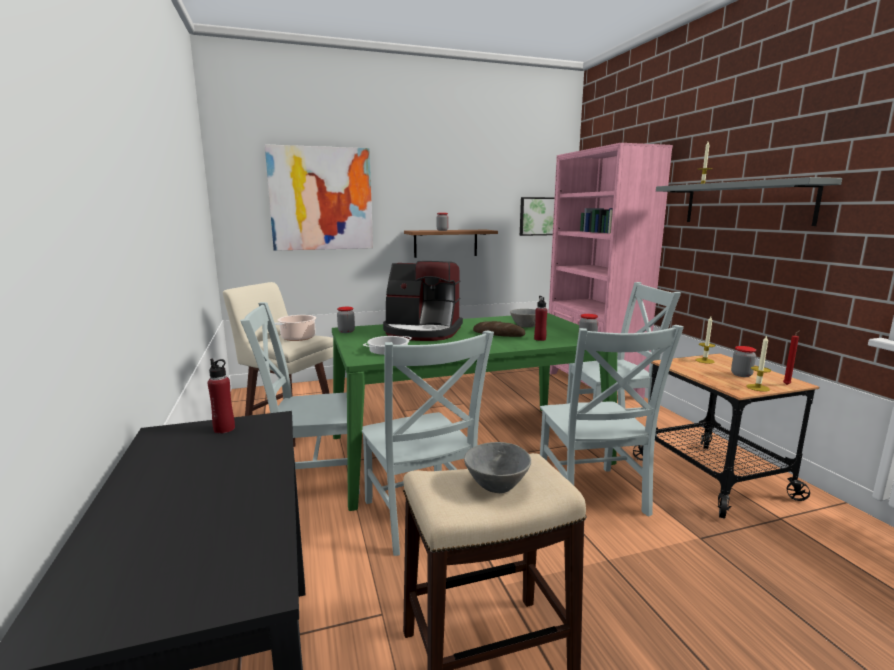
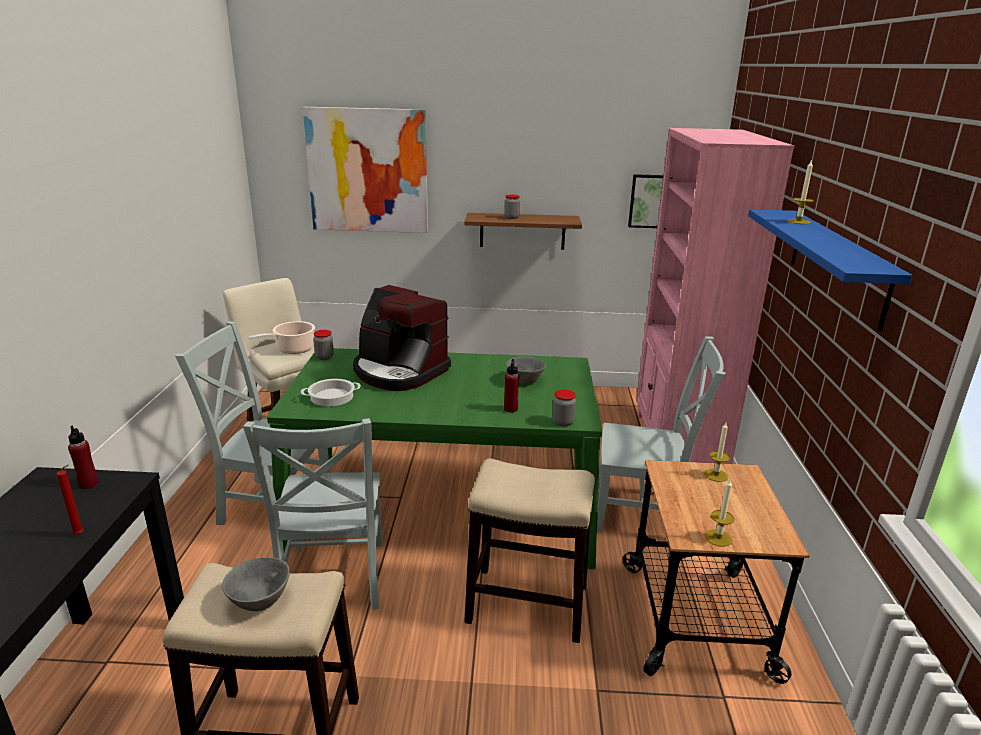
camera: 20 degrees right, 10 degrees up
(498, 333) = (476, 390): bread -> none
(592, 496) = (526, 603): grey chair -> stool
(741, 374) = (730, 510): jar -> none
(746, 203) = (837, 265): grey shelf -> blue shelf
(787, 384) = (767, 542): red candle -> red candle (80, 534)

